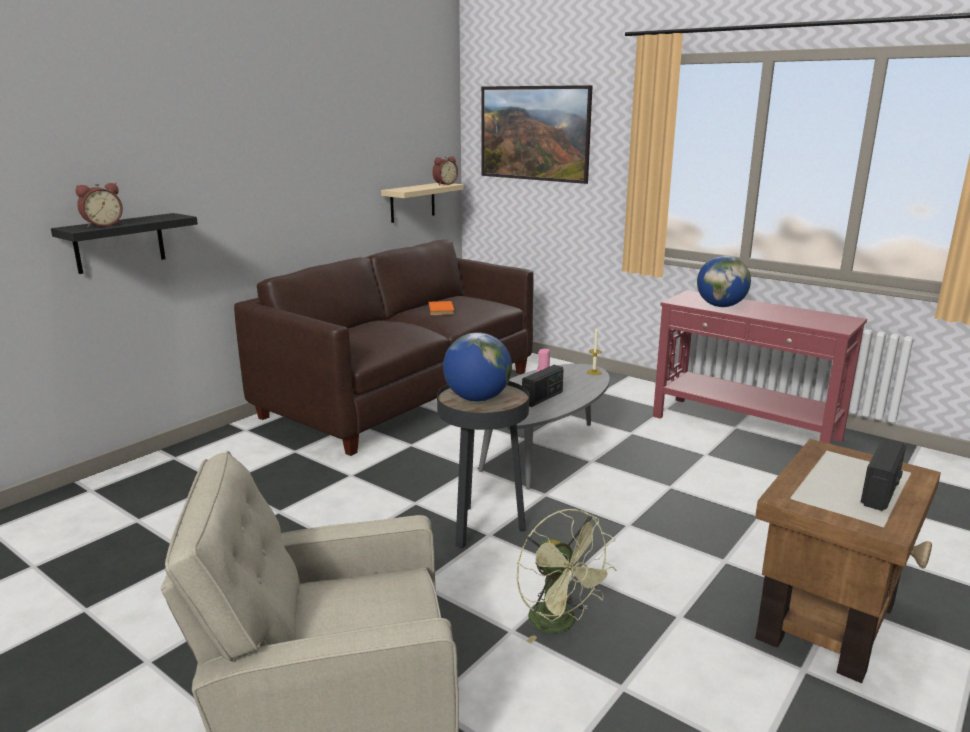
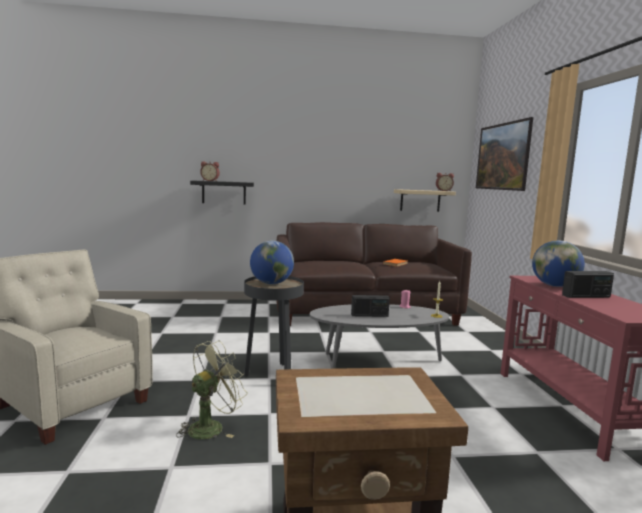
camera: 45 degrees right, 10 degrees down
(560, 624) = (211, 426): green fan -> green fan turned 150 degrees counterclockwise
(880, 492) = (364, 404): radio -> radio (586, 296)

